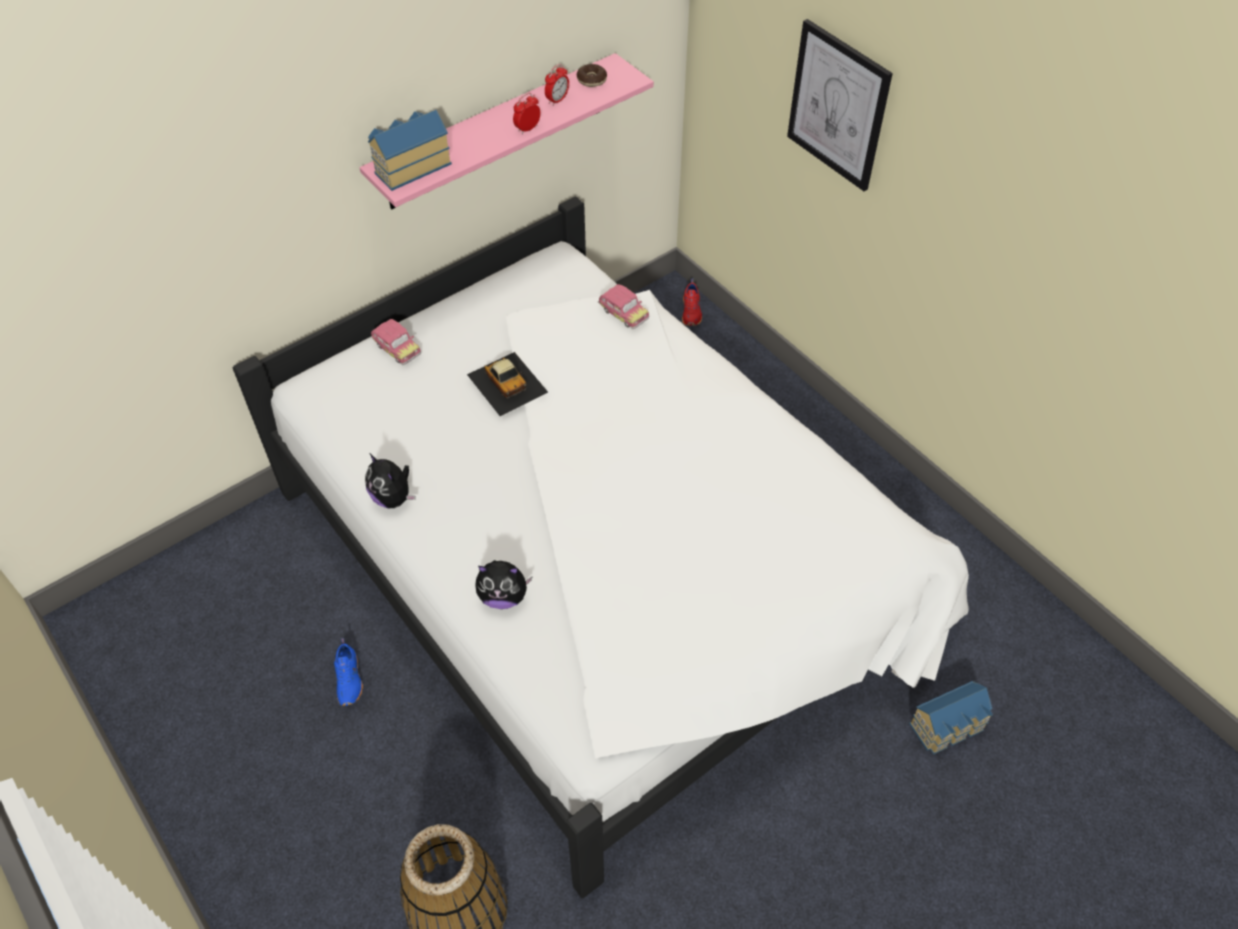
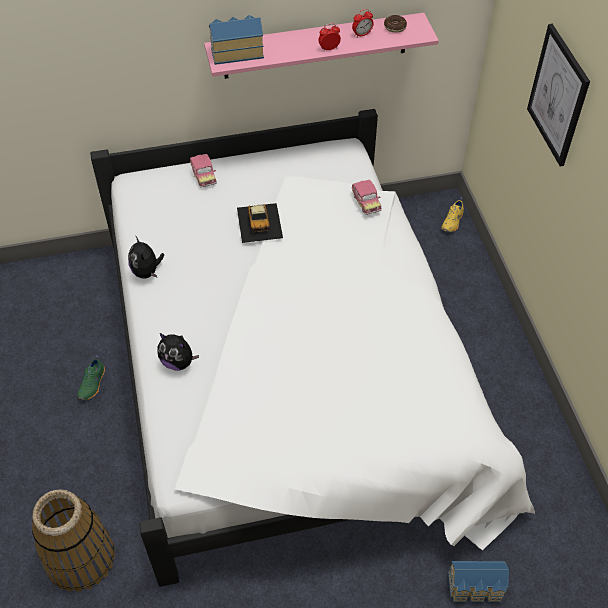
camera: 25 degrees right, 0 degrees up
(350, 679) = (93, 384): blue shoe -> green shoe
(692, 312) = (453, 222): red shoe -> yellow shoe

